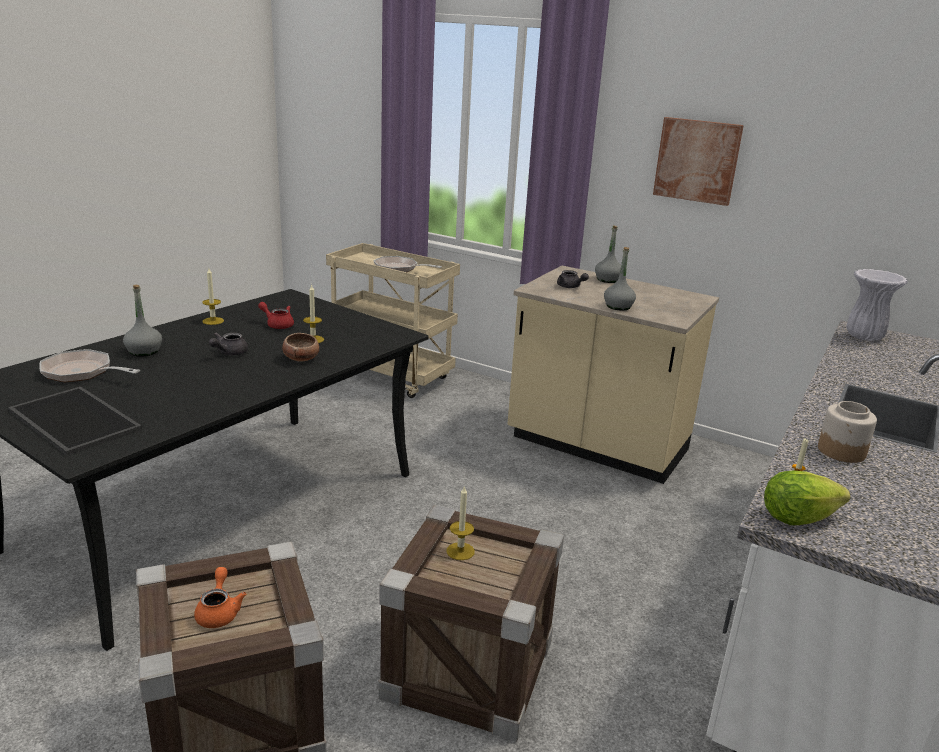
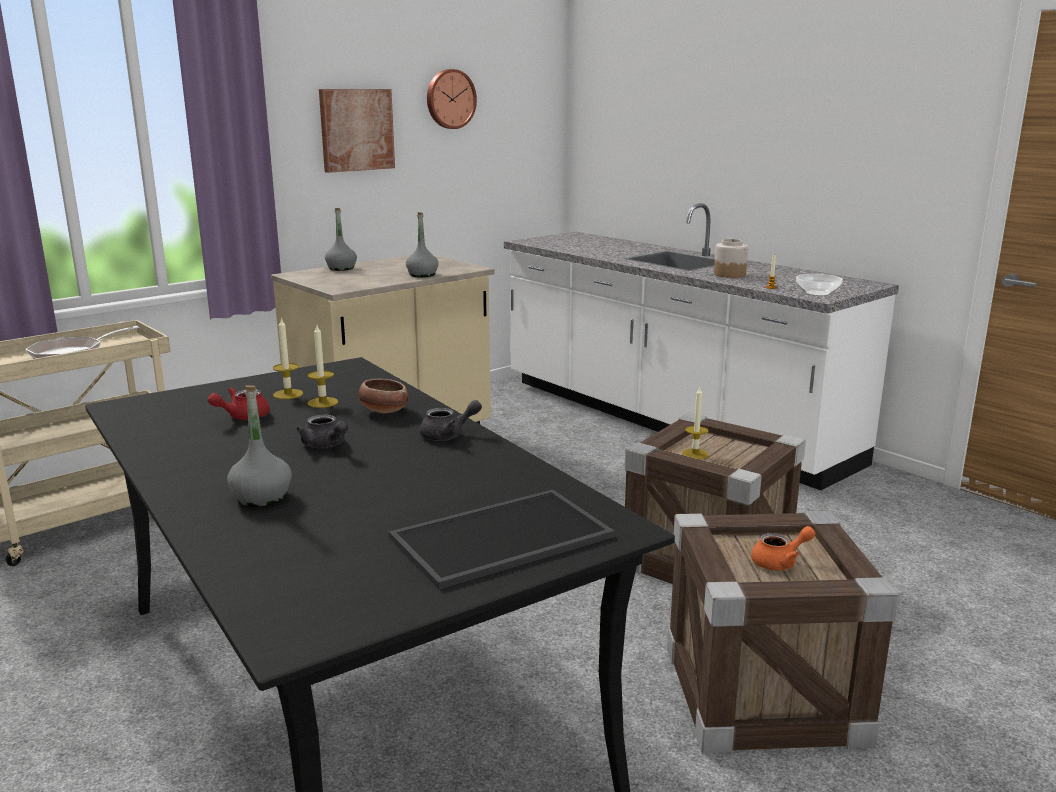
camera: 70 degrees left, 5 degrees down
(82, 372) = (313, 540): frying pan -> none
(213, 321) = (175, 452): candle -> candle (288, 394)
(219, 612) = (780, 562): orange teapot -> orange teapot turned 150 degrees clockwise
(570, 287) = (349, 279): grey teapot -> grey teapot (448, 435)
(797, 518) = (817, 294): lettuce -> bowl
(825, 145) = (450, 99): none -> wall clock
(864, 337) = (543, 243): white vase -> none

